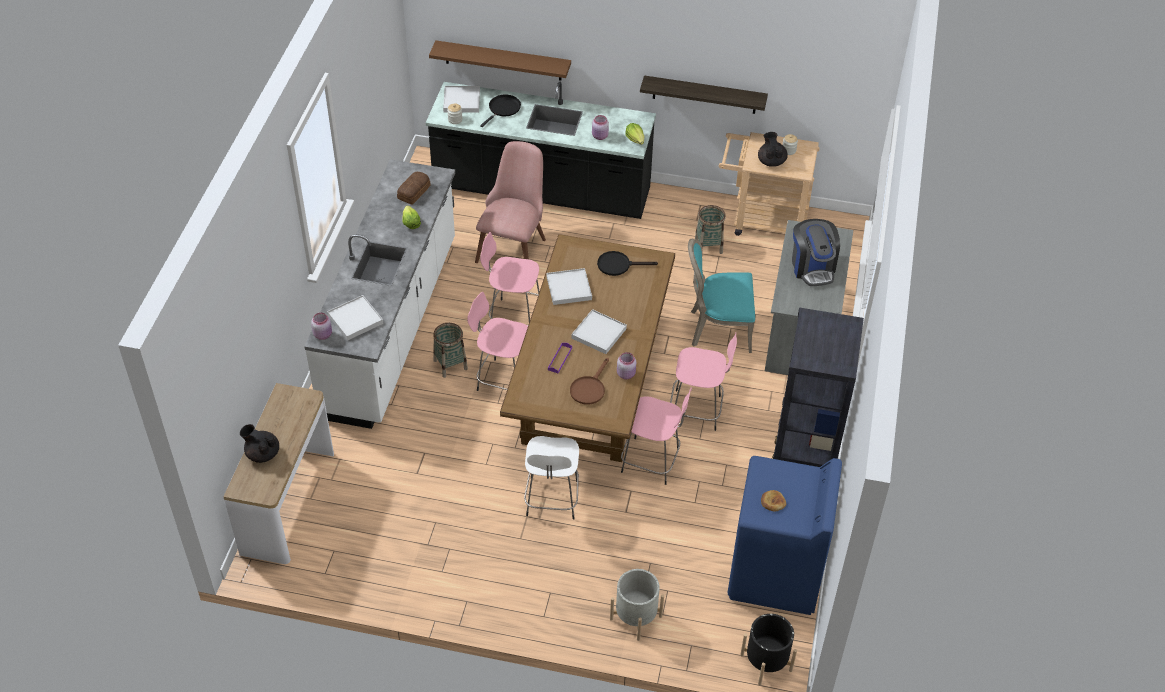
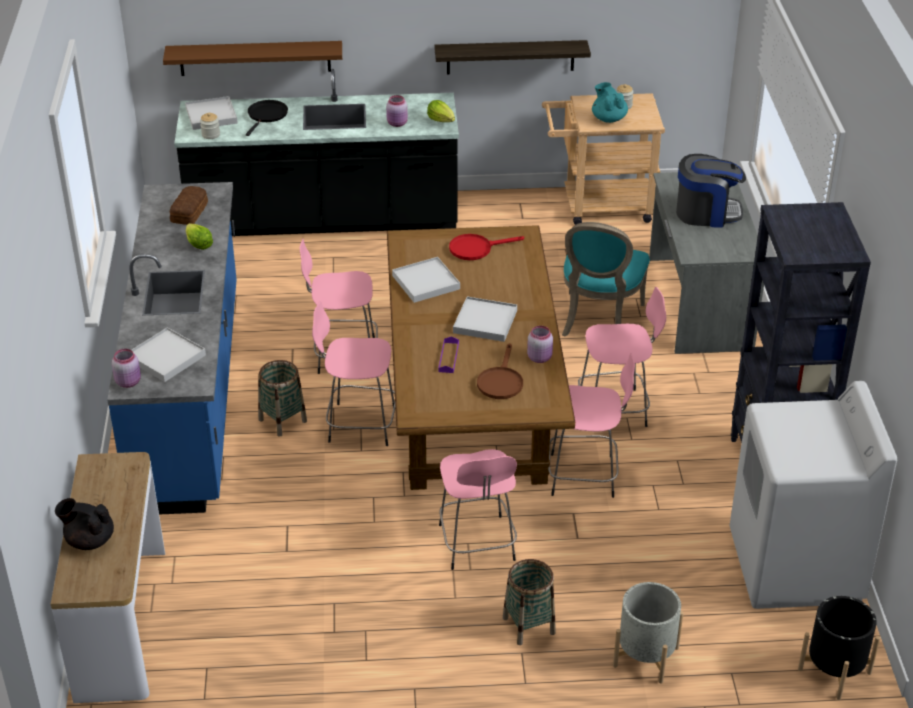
camera: 15 degrees left, 10 degrees down
(392, 327) = (190, 394): white counter -> blue counter
(514, 244) = (312, 279): pink chair -> none
(552, 500) = (477, 545): white stool -> pink stool
(618, 265) = (476, 248): black frying pan -> red frying pan
(708, 246) = (548, 241): basket -> basket (528, 625)
(717, 329) = (599, 321): turquoise chair -> turquoise chair turned 60 degrees counterclockwise
(771, 161) = (608, 118): black teapot -> turquoise teapot
(773, 502) = (801, 447): bread -> none
(775, 574) = (795, 567): blue washing machine -> white washing machine
(812, 267) = (706, 213): coffee machine -> coffee machine turned 60 degrees counterclockwise

